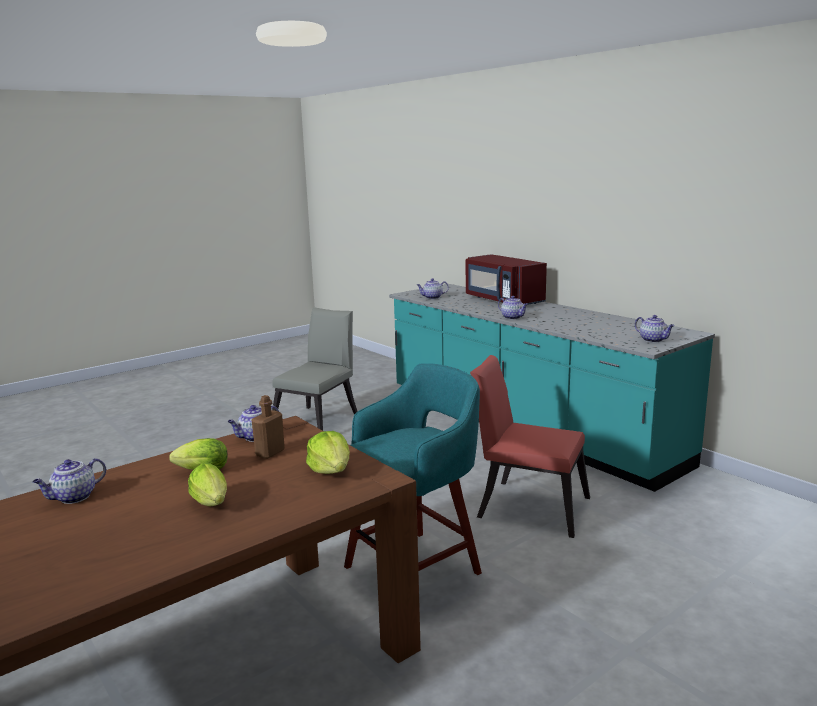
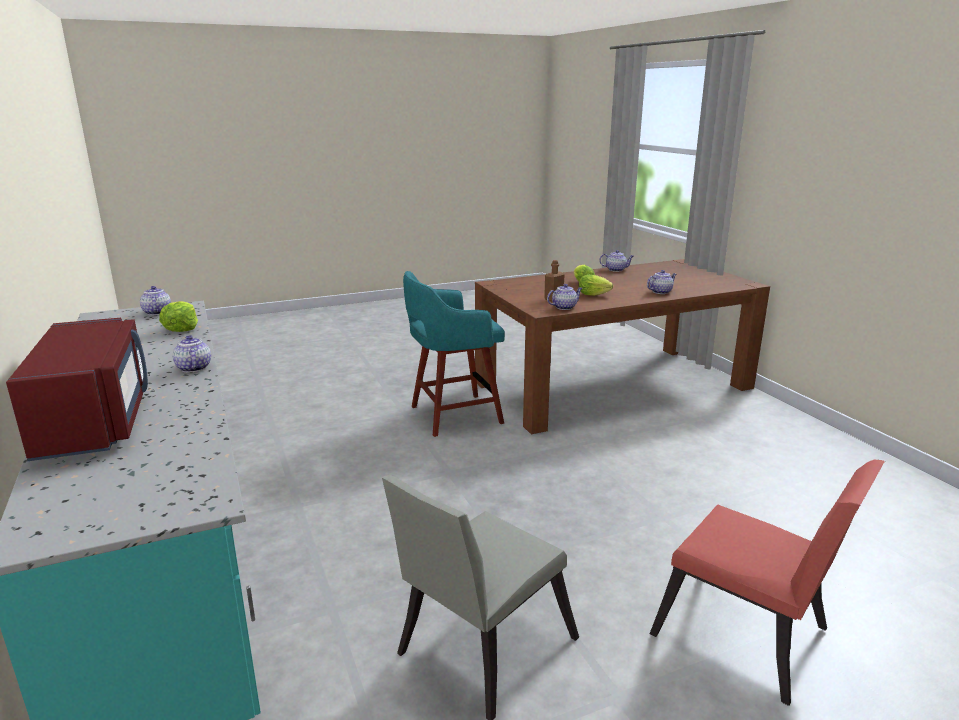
camera: 165 degrees left, 5 degrees up
(331, 470) = (517, 289): lettuce -> lettuce (181, 328)
(432, 297) = (187, 464): teapot -> teapot (616, 270)
(527, 505) = (324, 444): red chair -> red chair (749, 639)

